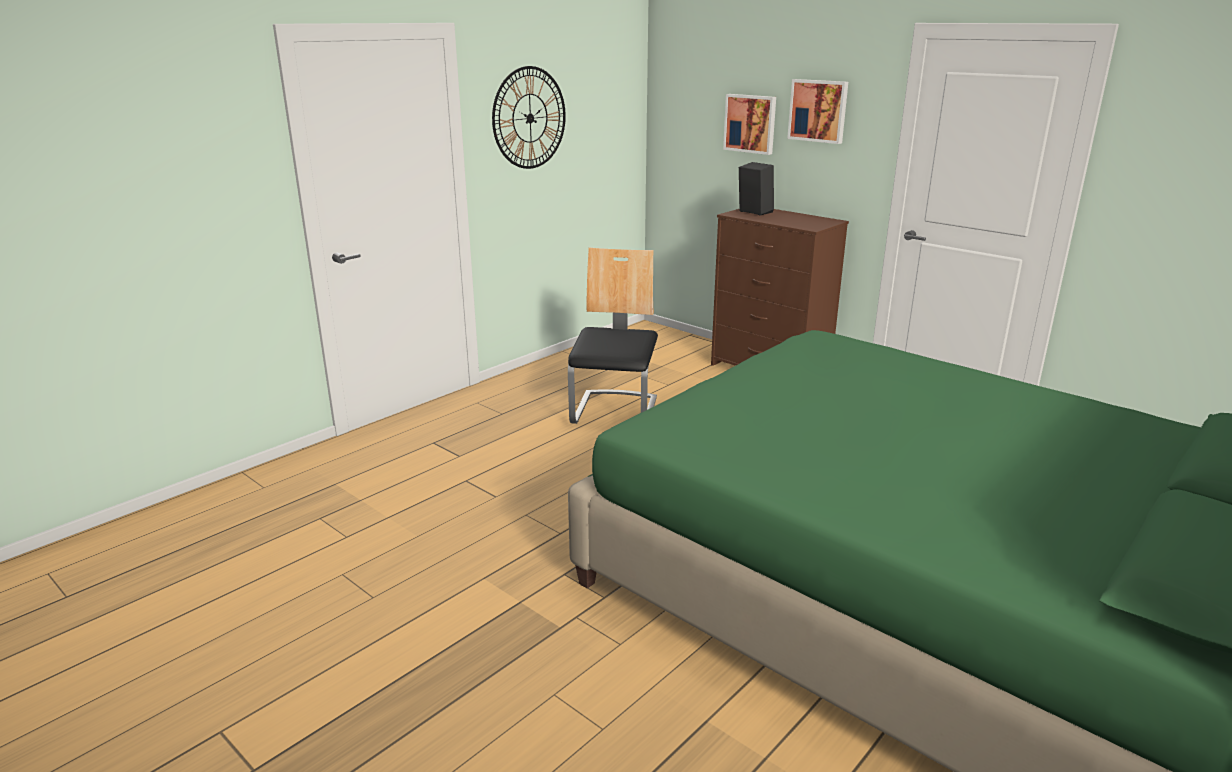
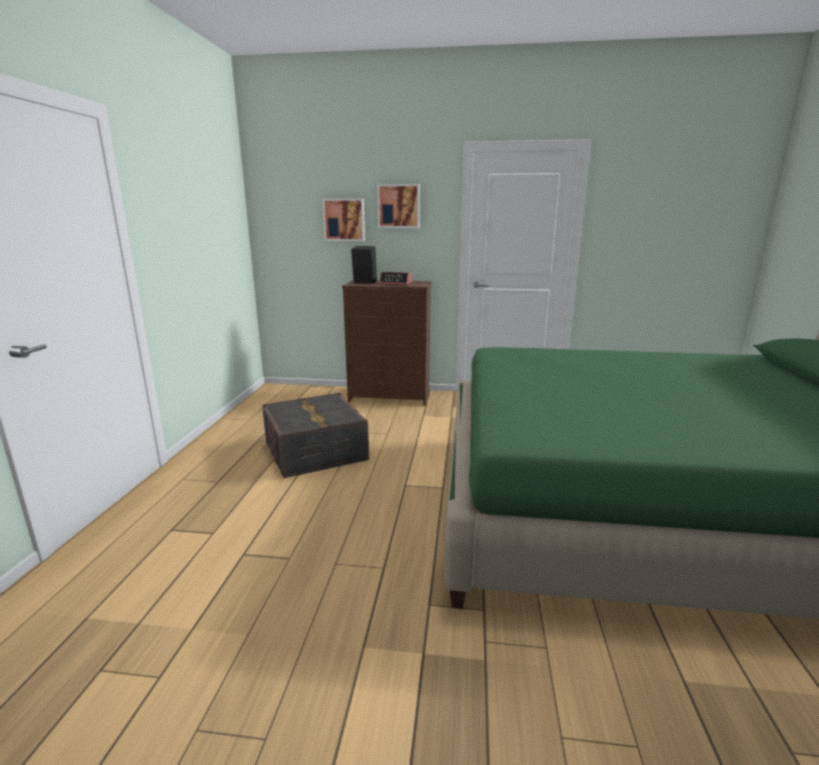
camera: 35 degrees left, 5 degrees down
(529, 118) = (176, 212): wall clock -> none
(615, 411) = (315, 451): chair -> grey storage box
(790, 219) = (396, 283): none -> alarm clock

